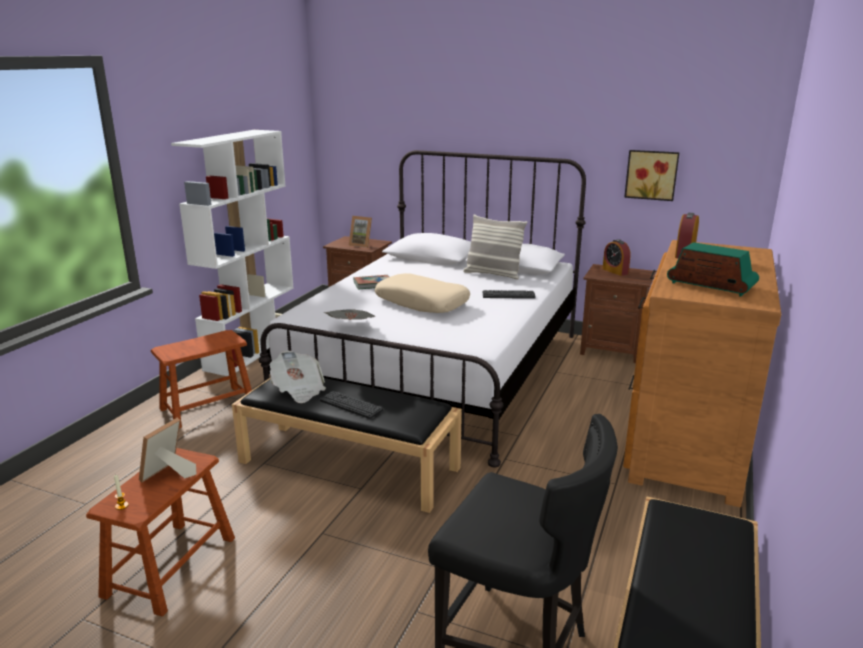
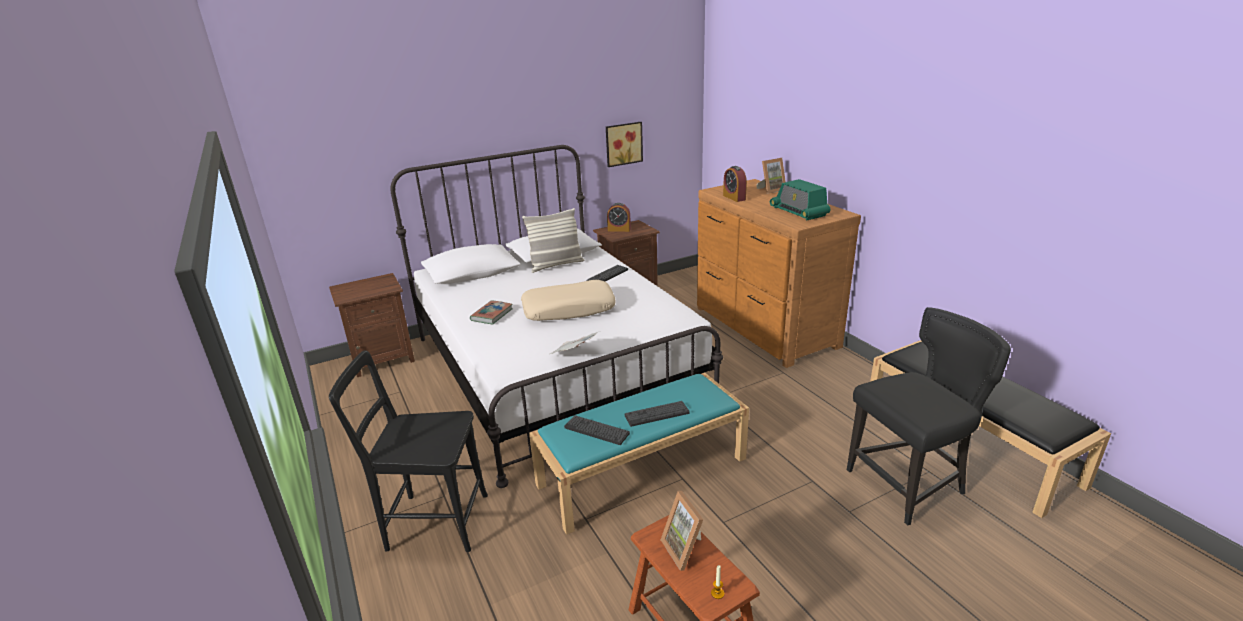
camera: 50 degrees left, 5 degrees up
(207, 407) = (432, 522): brown stool -> black chair
(252, 350) = (354, 451): white bookcase -> none
(298, 390) = (596, 430): newspaper -> keyboard
(350, 464) = (643, 470): black bench -> turquoise bench
(362, 245) = (373, 287): picture frame -> picture frame (771, 190)
(711, 285) = (799, 212): radio -> radio turned 105 degrees counterclockwise

